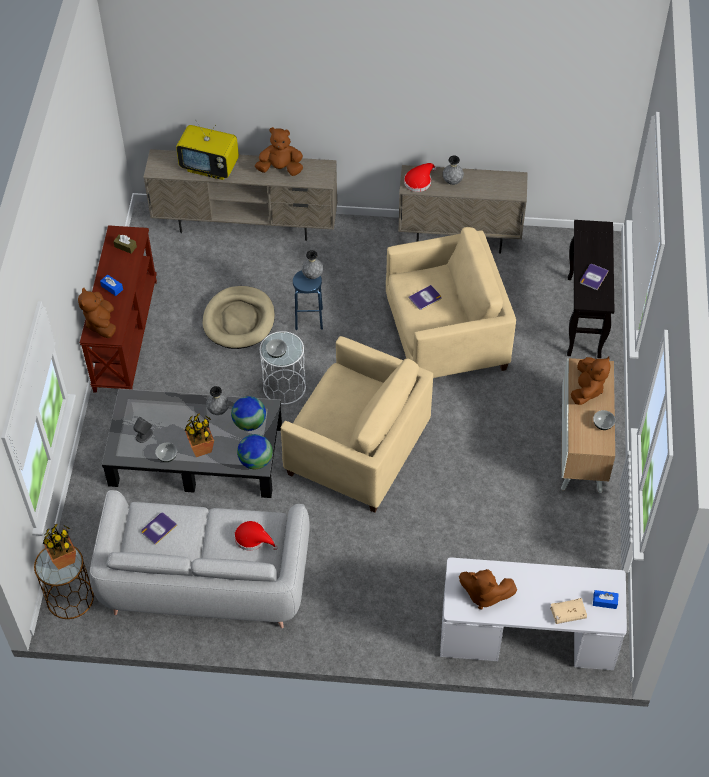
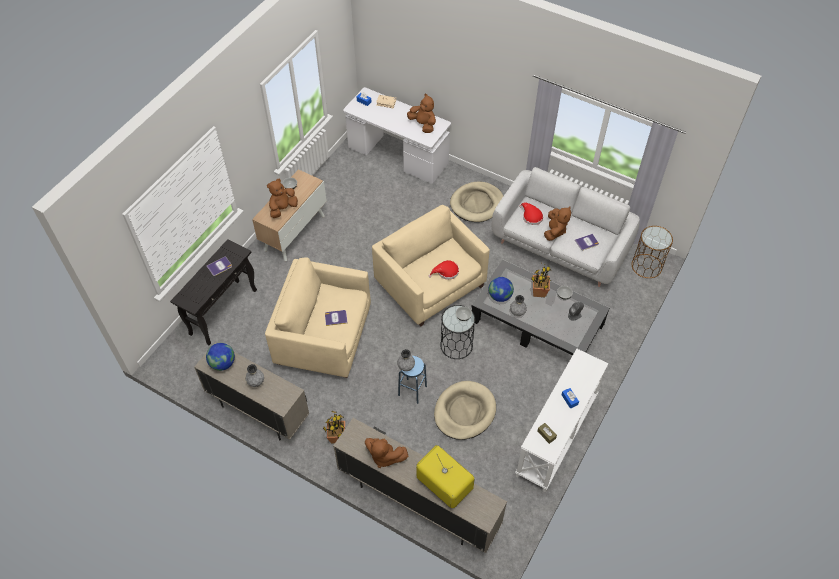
camera: 155 degrees left, 0 degrees up
(63, 559) = (653, 239): potted plant -> potted plant (337, 437)
(101, 324) = (587, 371): brown plush toy -> brown plush toy (555, 231)
(125, 334) = (557, 436): brown console table -> white console table
(255, 461) = (507, 270): globe -> globe (223, 363)
(284, 387) = (456, 345): white side table -> black side table
(358, 601) = (477, 204): none -> beige dog bed
(419, 181) = (281, 394): red hat -> red hat (446, 272)

